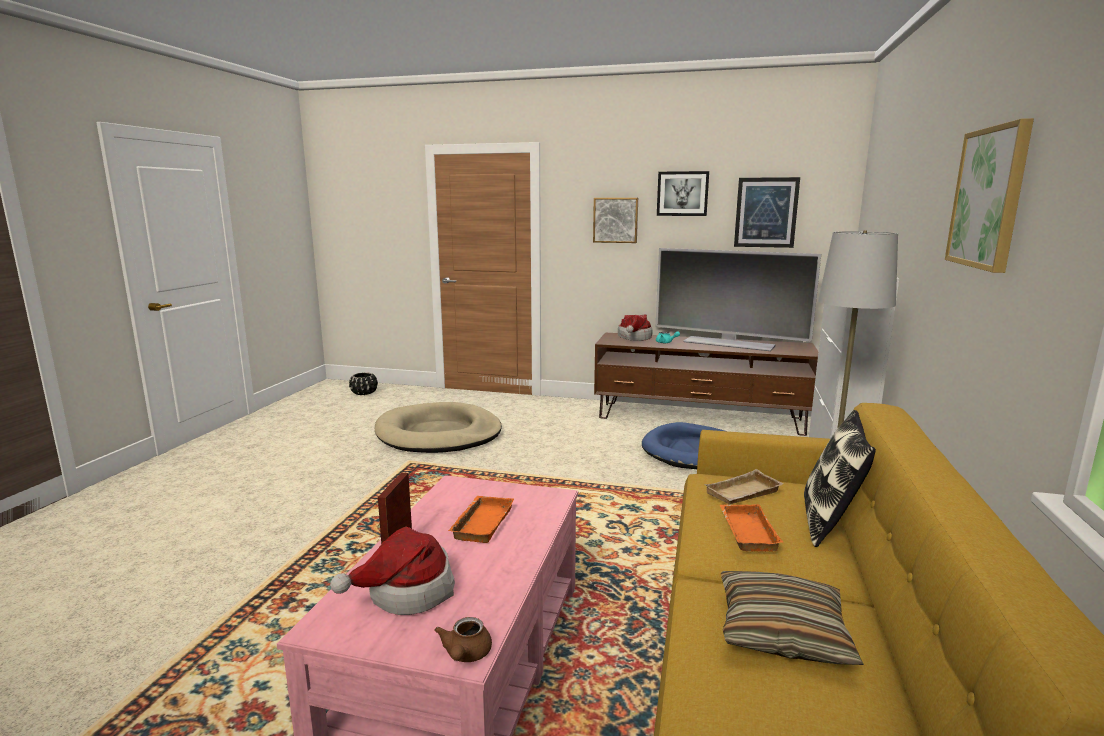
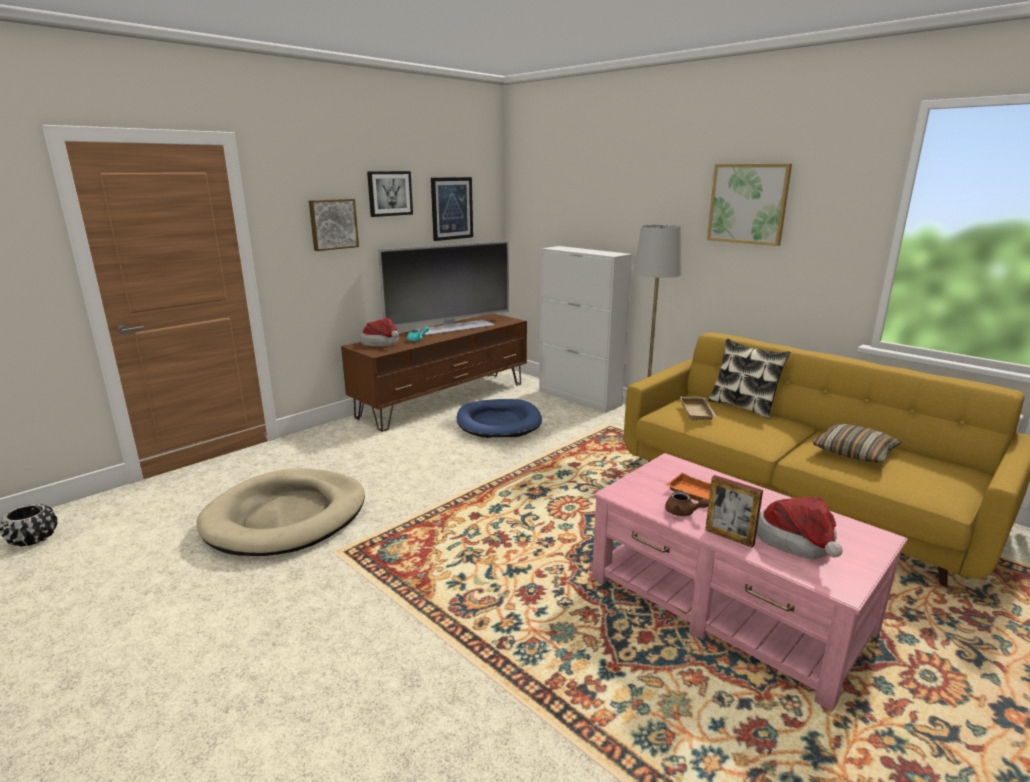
camera: 60 degrees left, 5 degrees up
(465, 655) = (879, 537): brown teapot -> brown teapot (683, 513)
(745, 531) = (748, 427): orange tray -> none

